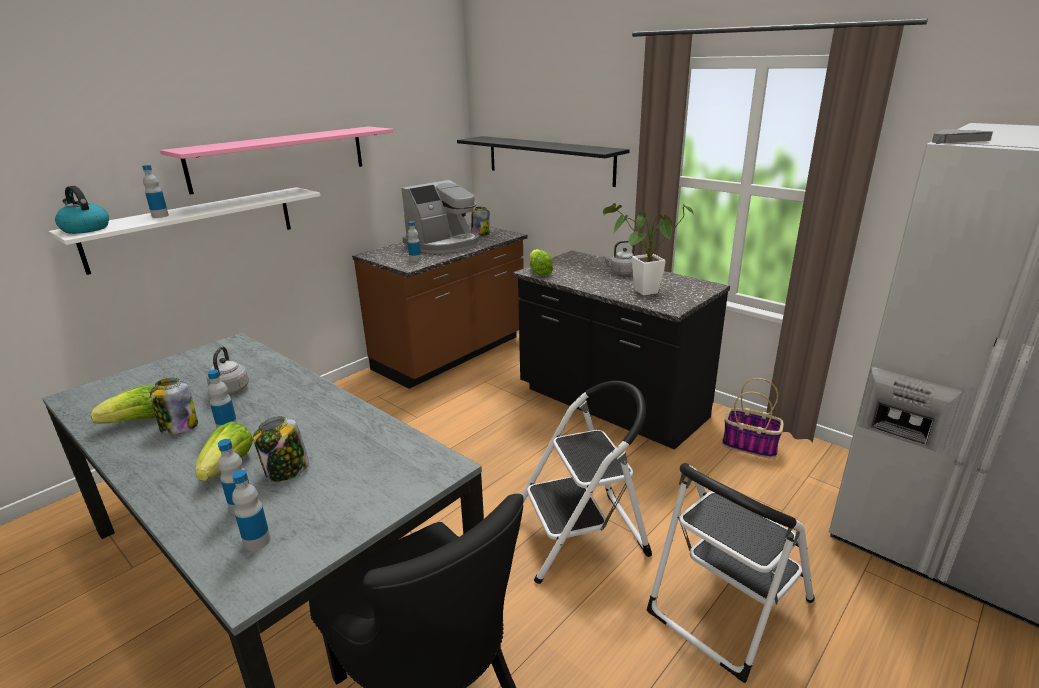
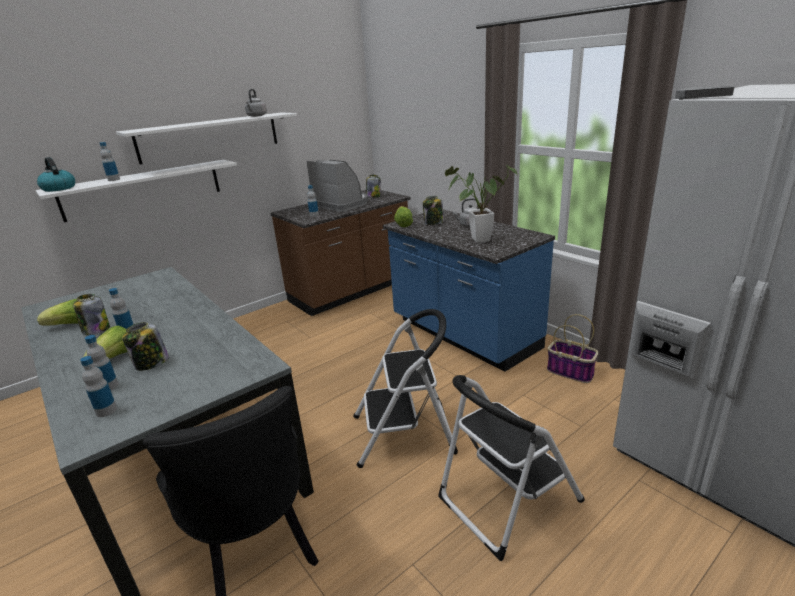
camera: 10 degrees right, 0 degrees up
(229, 391) = (141, 307): grey kettle -> grey kettle (256, 116)
(280, 158) = (210, 137): pink shelf -> white shelf
(444, 244) = (342, 204): coffee machine -> coffee machine turned 105 degrees counterclockwise
(549, 160) = (424, 135): black shelf -> none
(576, 270) = (433, 223): none -> jar
(610, 406) = (463, 335): black counter -> blue counter

